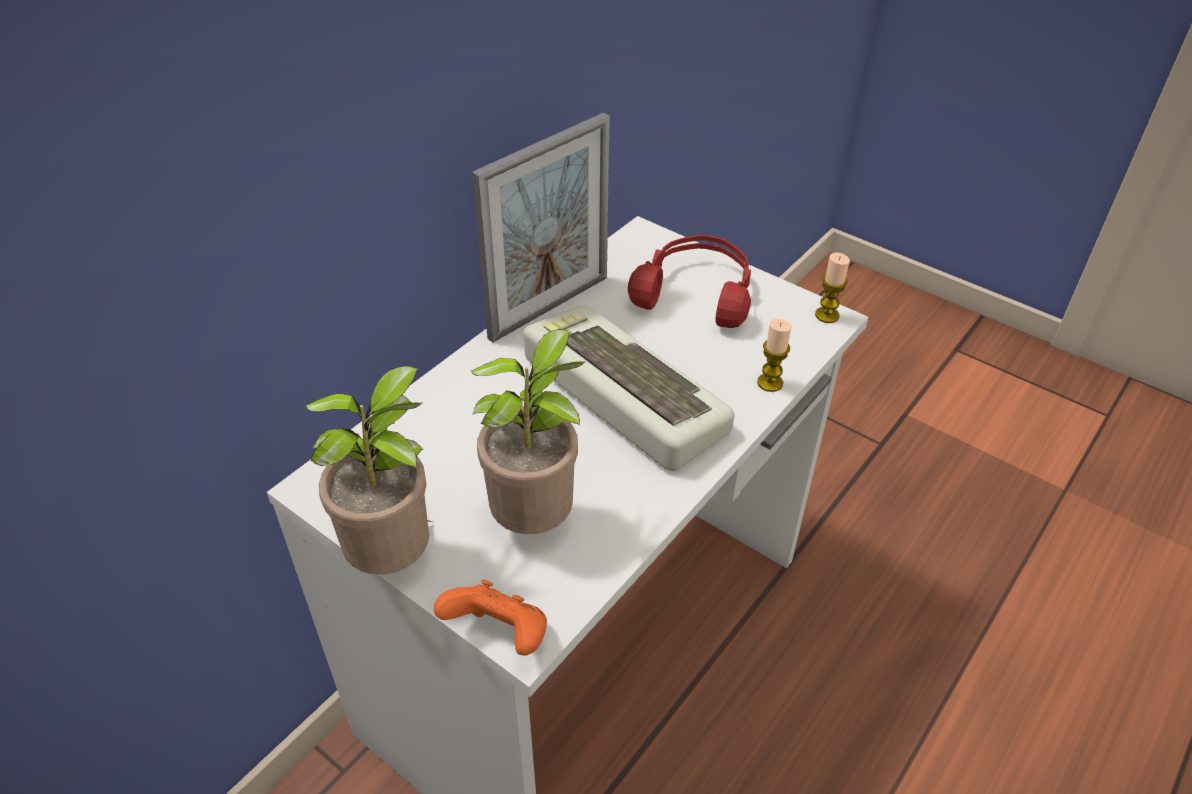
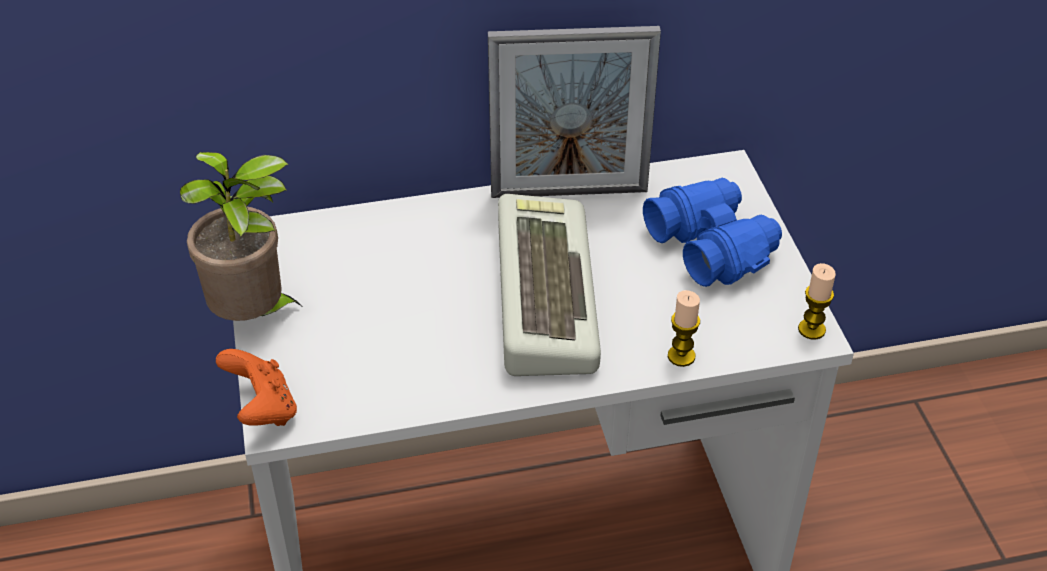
camera: 40 degrees right, 0 degrees up
(537, 521) = (372, 350): potted plant -> none
(696, 293) = (712, 245): red headphones -> blue binoculars

